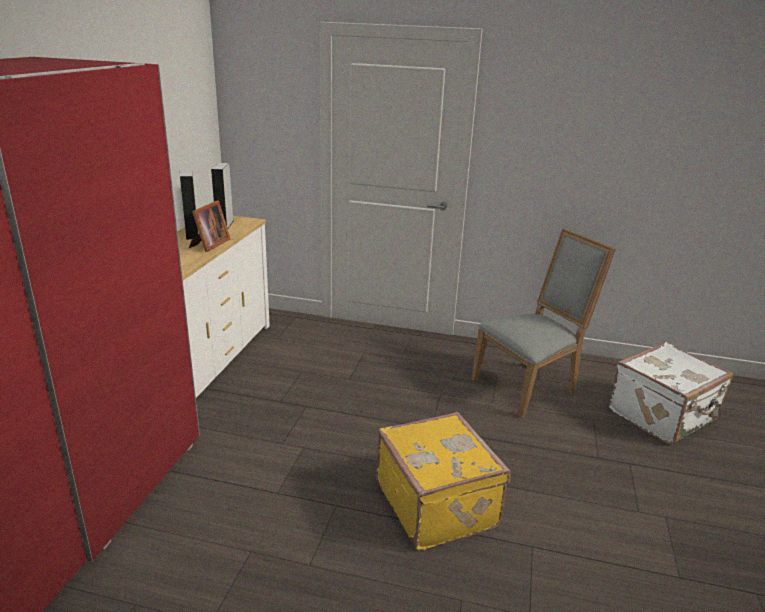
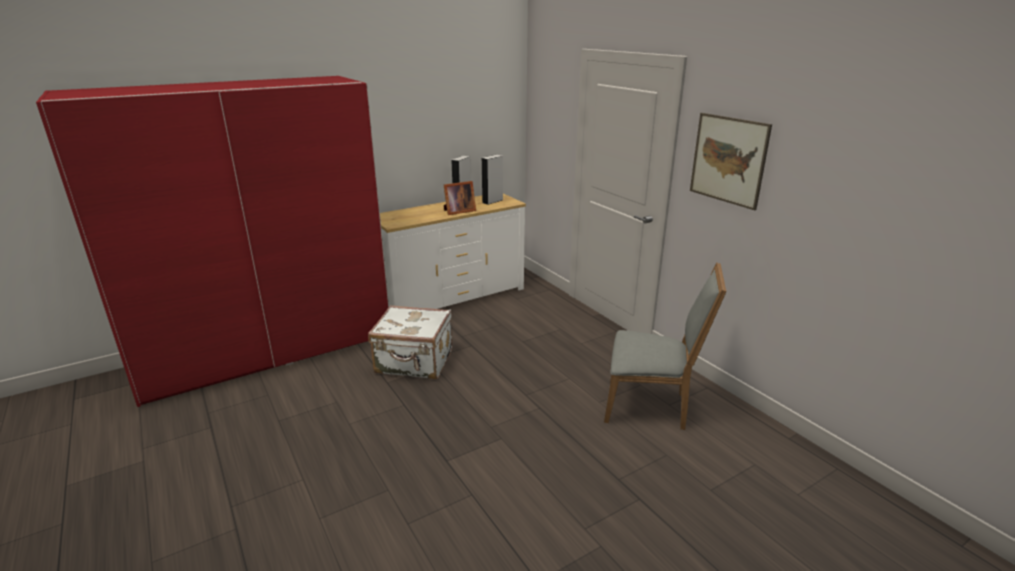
camera: 45 degrees right, 0 degrees up
(437, 504) = (456, 437): yellow suitcase -> none
(543, 130) = (728, 160): none -> picture
(664, 416) = (744, 489): white suitcase -> white suitcase (414, 362)

